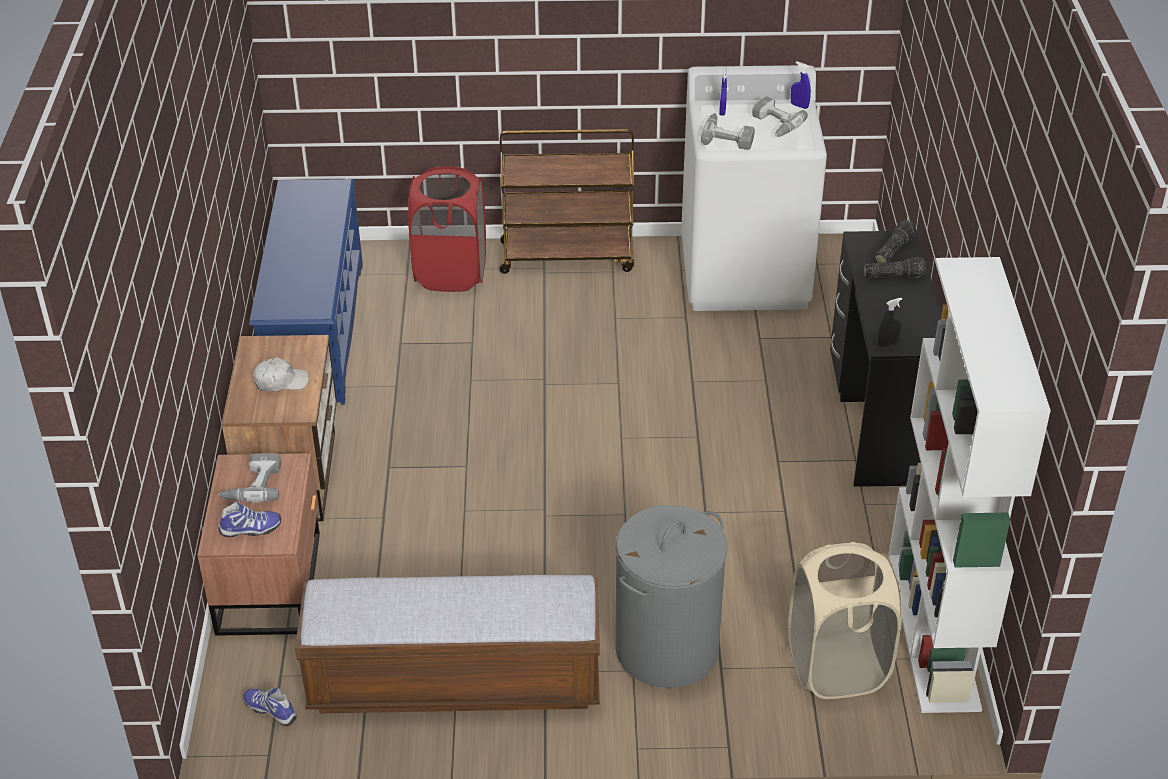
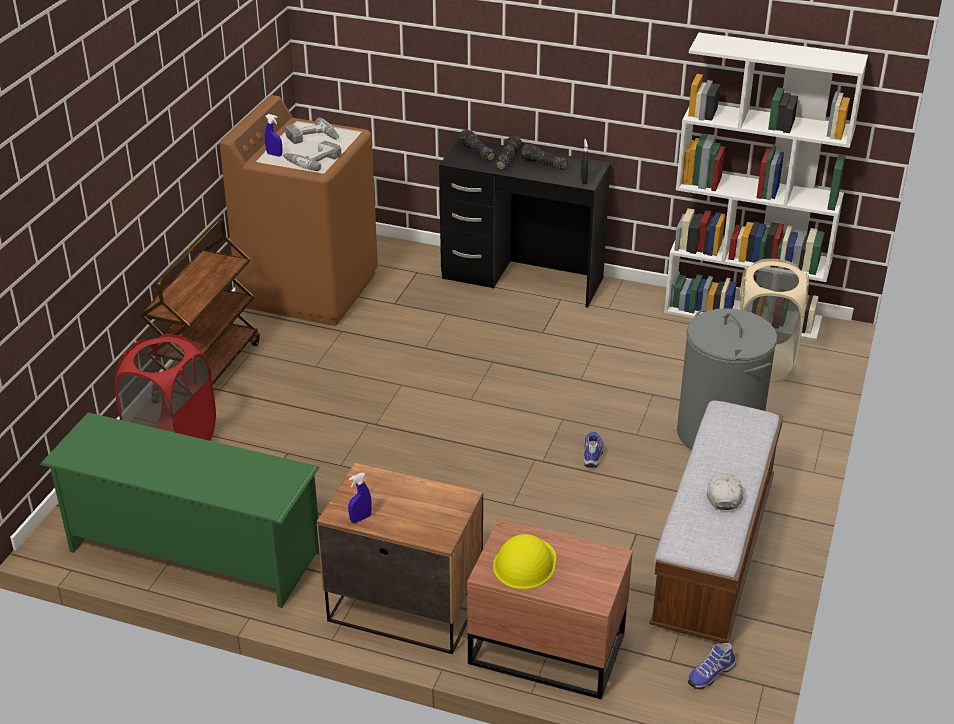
camera: 70 degrees left, 5 degrees down
(251, 529) = (588, 574): shoe -> shoe (593, 454)
(252, 485) = (525, 563): power drill -> yellow hard hat
(281, 381) = (409, 504): white cap -> white cap (723, 495)
(316, 331) = (193, 552): blue shoe rack -> green shoe rack
(745, 274) = (309, 289): white washing machine -> brown washing machine
(799, 106) = (297, 123): blue spray bottle -> blue spray bottle (360, 518)
(903, 304) = (543, 164): none -> flashlight

